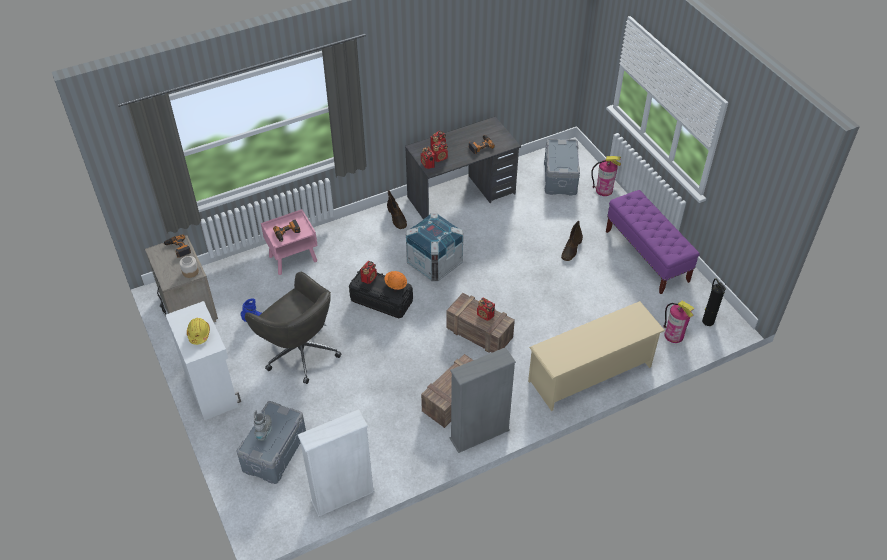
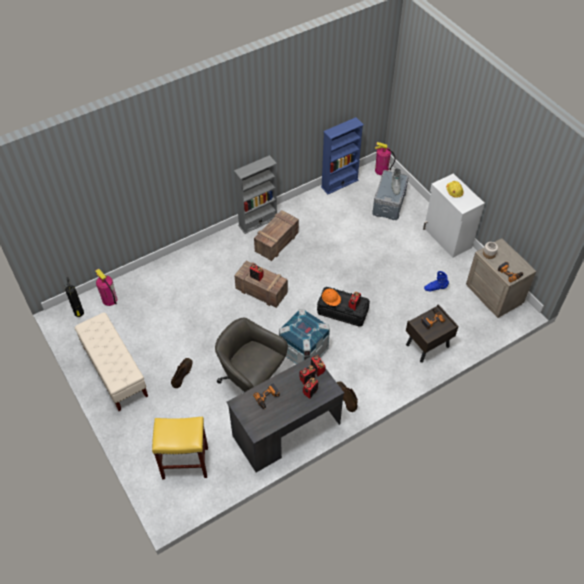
camera: 175 degrees right, 5 degrees up
(293, 258) = (427, 346): pink nightstand -> brown nightstand
(300, 351) = (394, 267): grey office chair -> grey office chair (251, 383)
(343, 496) = (339, 183): white bookcase -> blue bookcase
(560, 178) = (184, 463): grey storage box -> yellow stool
(590, 374) = (179, 266): beige shoe rack -> none
(604, 190) = (141, 449): fire extinguisher -> fire extinguisher (381, 170)
(647, 256) = (115, 371): purple bench -> beige bench

